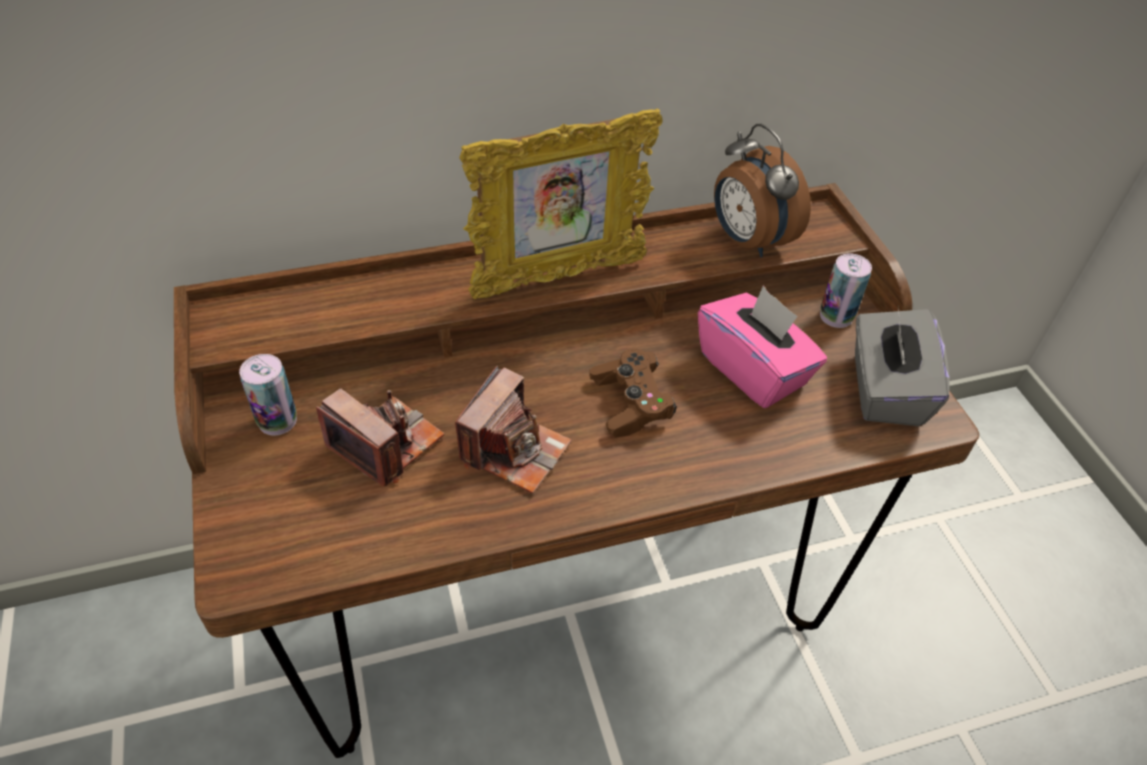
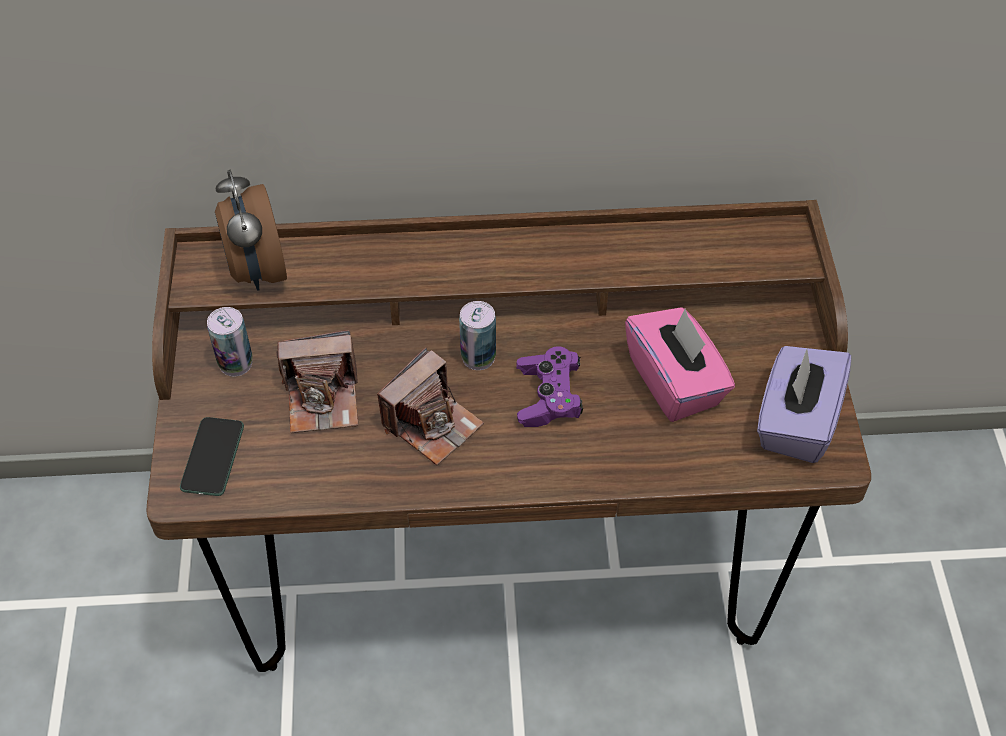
camera: 15 degrees right, 5 degrees up
(268, 528) = (212, 457): none -> phone
(386, 443) = (323, 399): camera -> camera turned 120 degrees clockwise
(558, 277) = (507, 266): picture frame -> none
(630, 403) = (548, 397): brown game controller -> purple game controller
(747, 241) = (703, 253): alarm clock -> alarm clock (256, 270)
(836, 316) = (778, 340): can -> can (478, 357)
(884, 390) = (795, 422): grey tissue box -> purple tissue box

